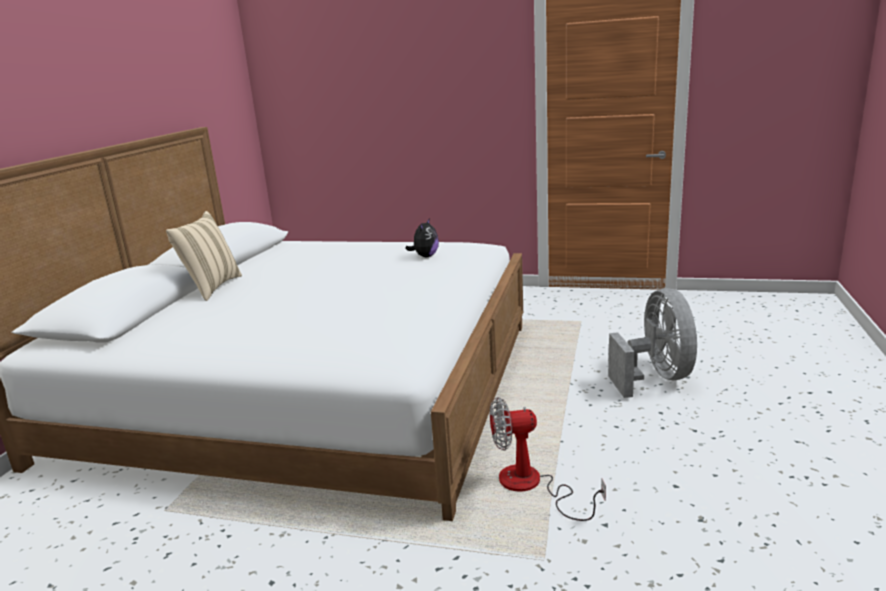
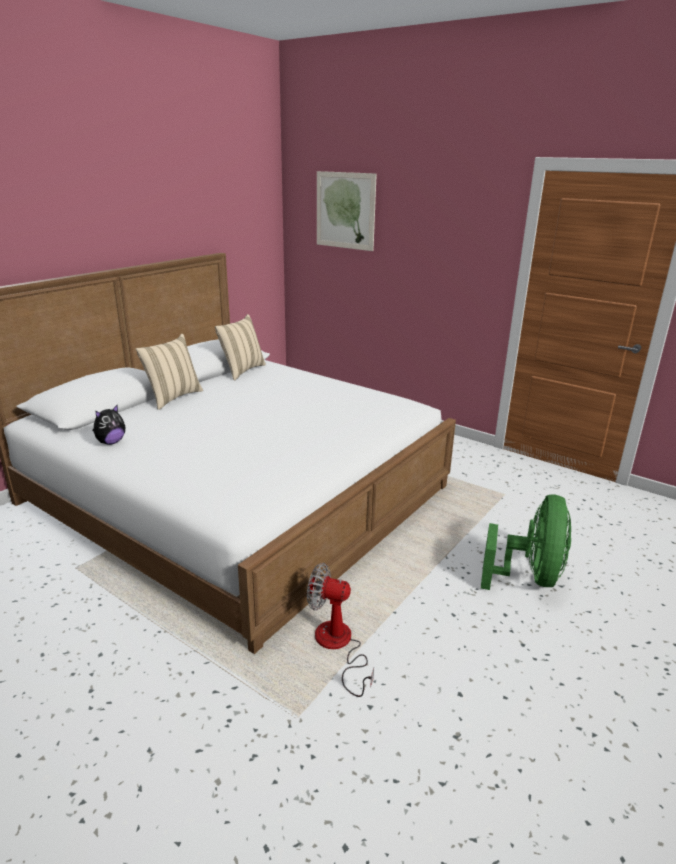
camera: 20 degrees right, 5 degrees up
(267, 252) = (241, 371): none -> beige pillow
(330, 68) = (345, 210): none -> picture
(425, 256) = (354, 407): plush toy -> plush toy (111, 442)
(656, 378) = (529, 576): grey fan -> green fan

